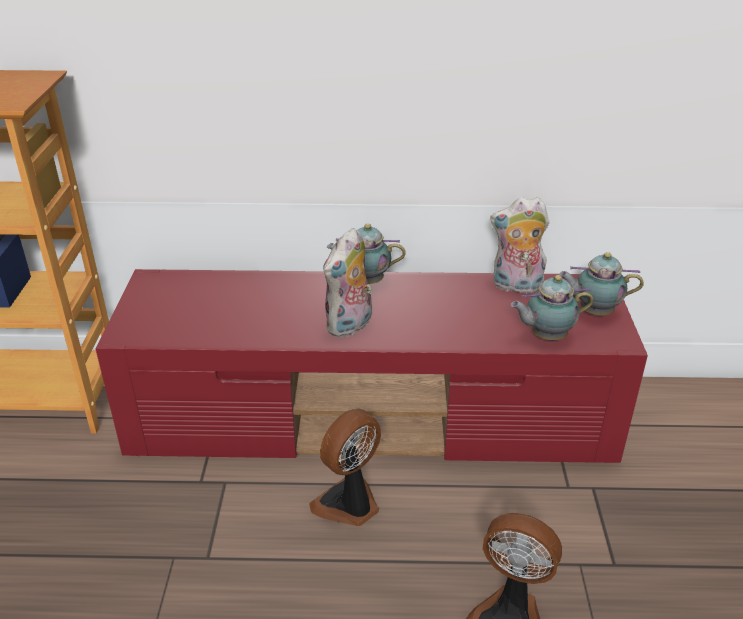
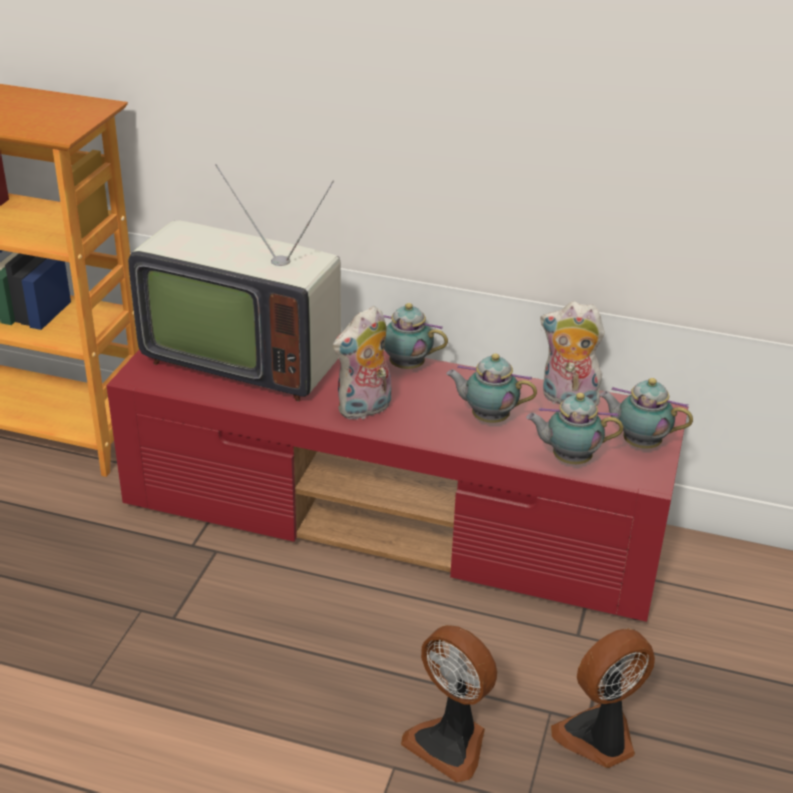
camera: 15 degrees right, 0 degrees up
(218, 300) = (243, 358): none -> television
(349, 504) = (333, 600): fan -> fan (599, 738)
(459, 314) = (487, 418): none -> teapot

